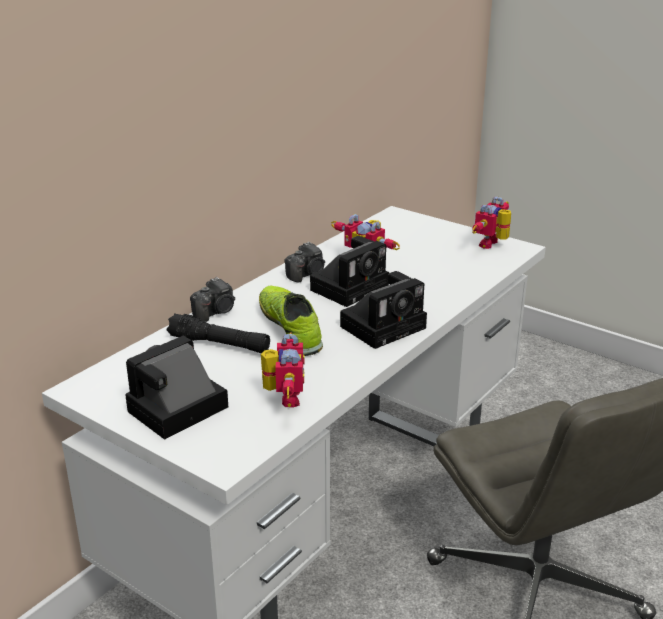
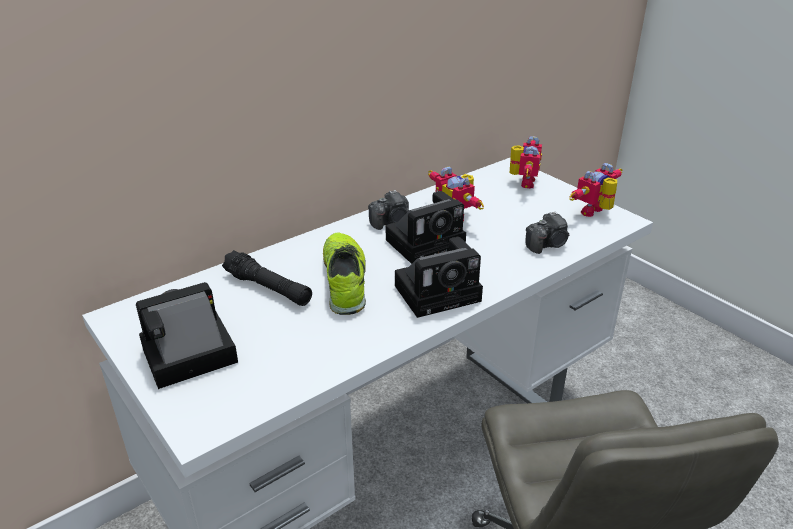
camera: 15 degrees right, 5 degrees up
(216, 312) = (284, 251): camera -> camera (547, 245)
(283, 398) = (297, 361): toy robot -> toy robot (522, 182)

